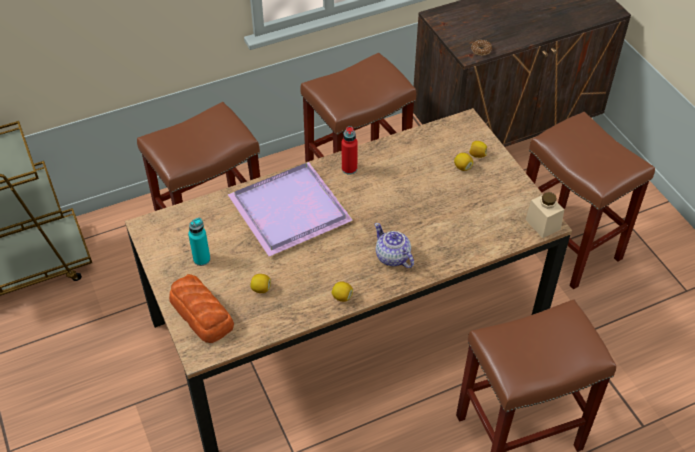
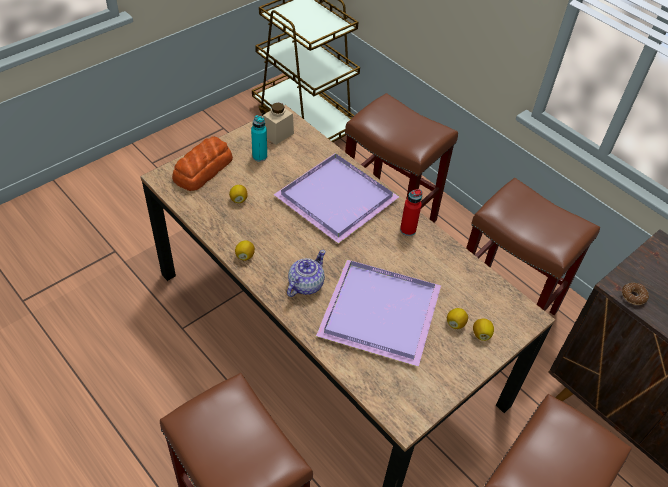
camera: 70 degrees right, 0 degrees up
(436, 213) = (378, 310): none -> purple tray
(542, 224) = (402, 415): beige jar -> beige jar (278, 134)

